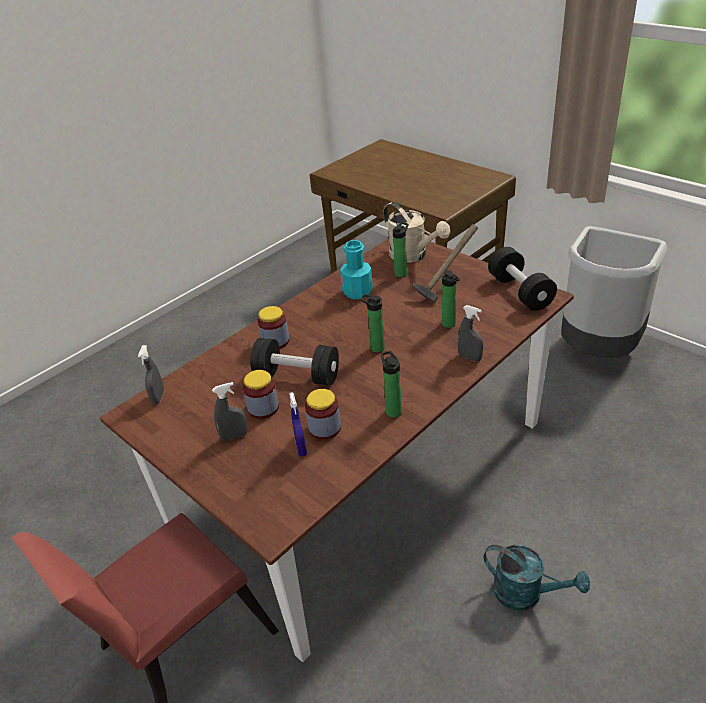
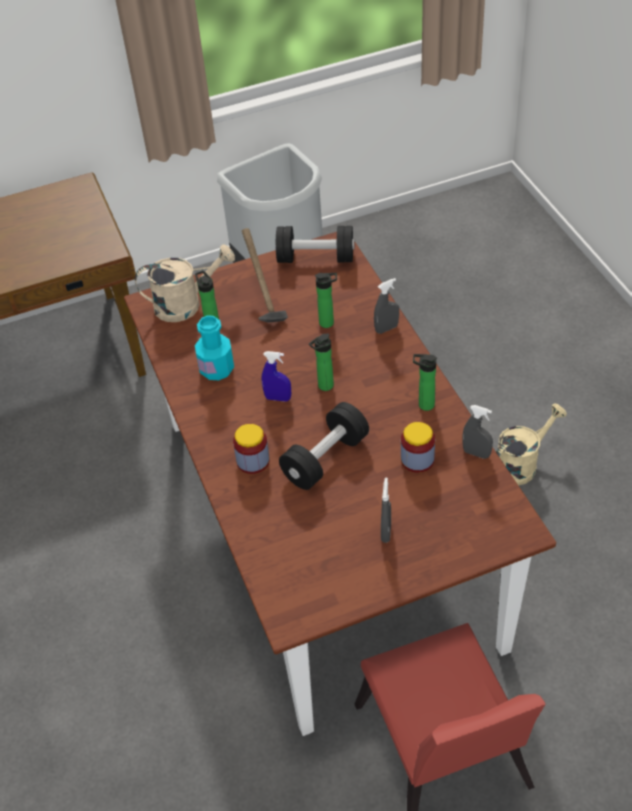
camera: 65 degrees left, 10 degrees up
(158, 397) = (279, 587): grey spray bottle -> grey spray bottle (476, 453)
(263, 408) = (358, 498): jar -> none
(301, 448) = (434, 484): blue spray bottle -> blue spray bottle (278, 398)
(526, 594) = (521, 464): turquoise watering can -> beige watering can

